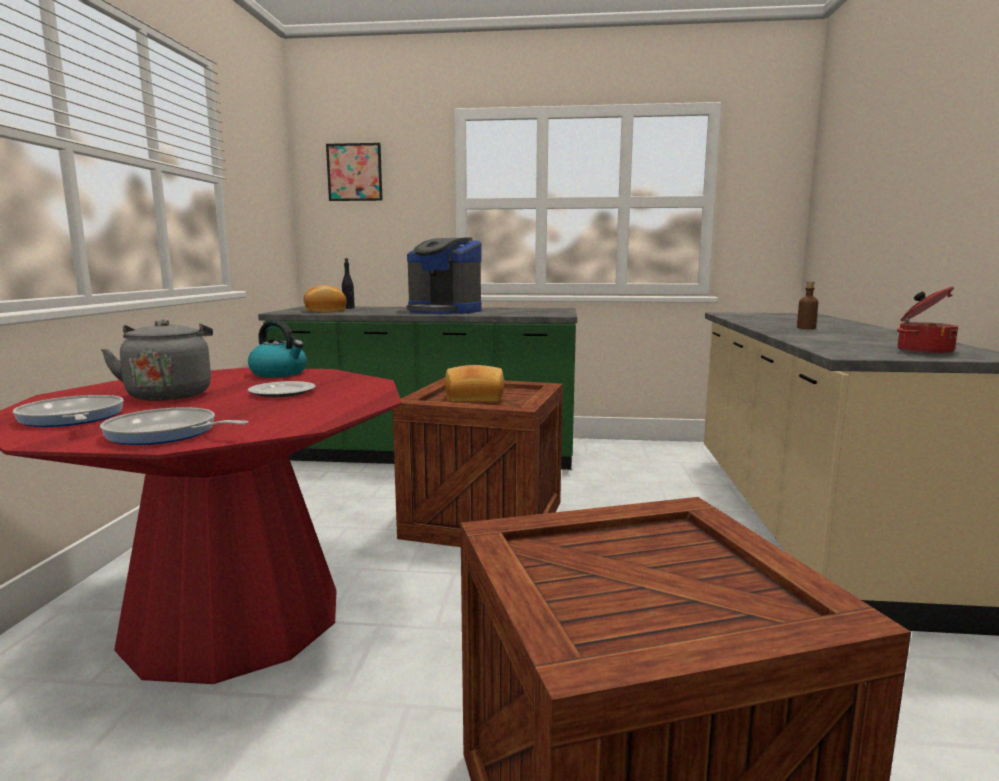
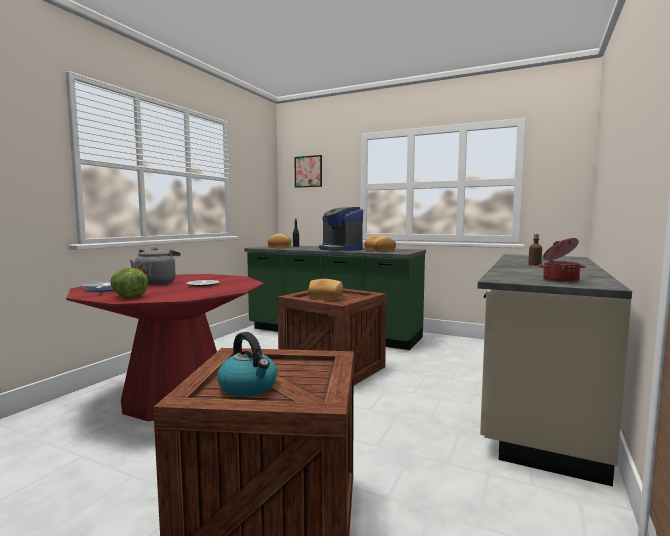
camera: 20 degrees right, 5 degrees down
(166, 433) = (127, 297): frying pan -> lettuce
(279, 373) = (218, 277): kettle -> kettle (249, 387)
(515, 312) = (379, 251): none -> bread

